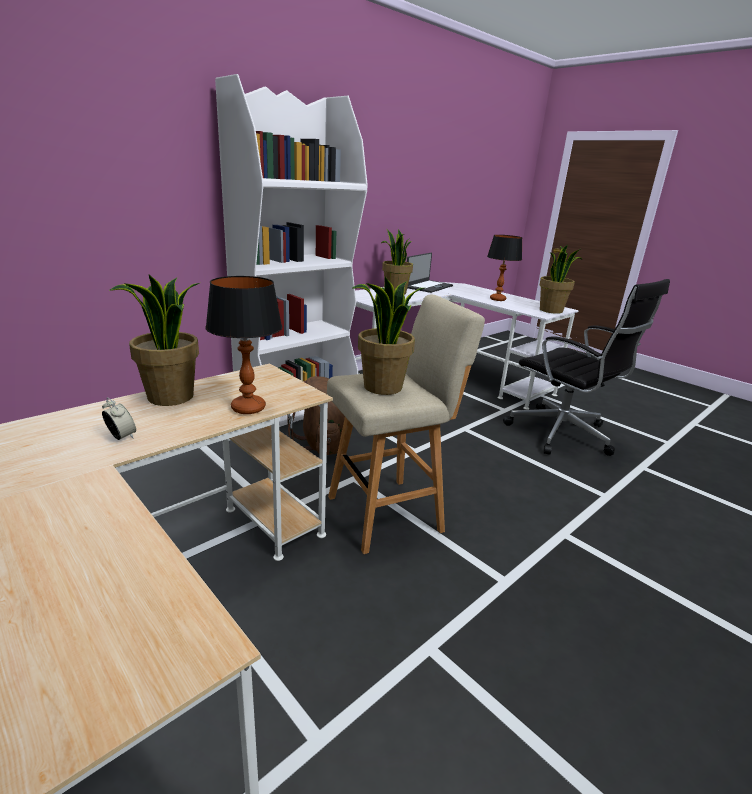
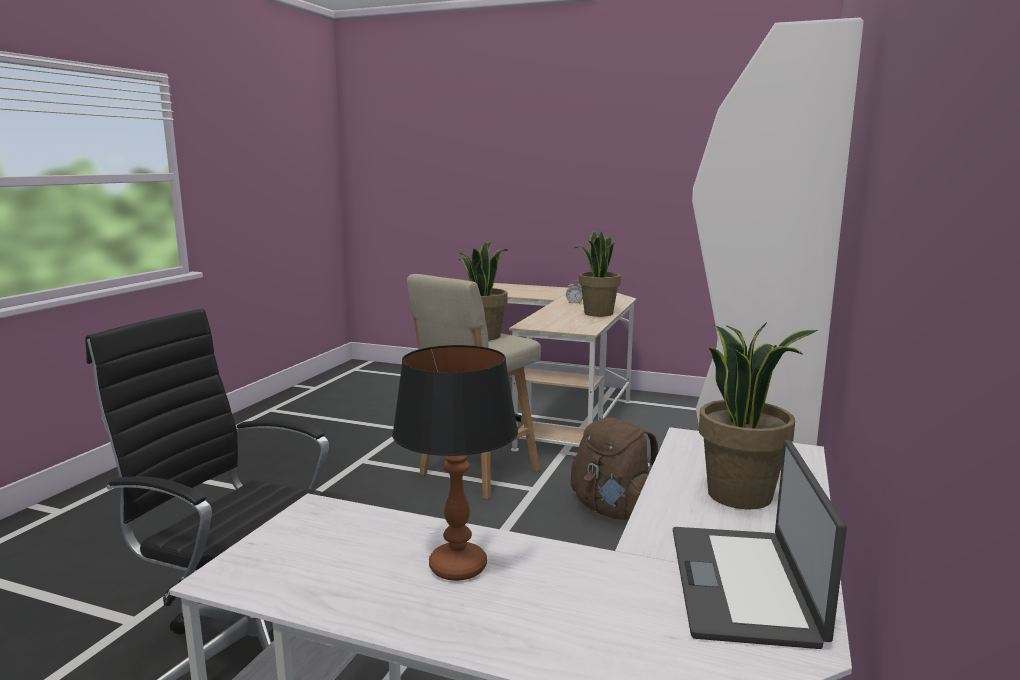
camera: 155 degrees right, 10 degrees down
(248, 408) = (546, 317): table lamp -> none
(551, 310) = (277, 545): potted plant -> none

